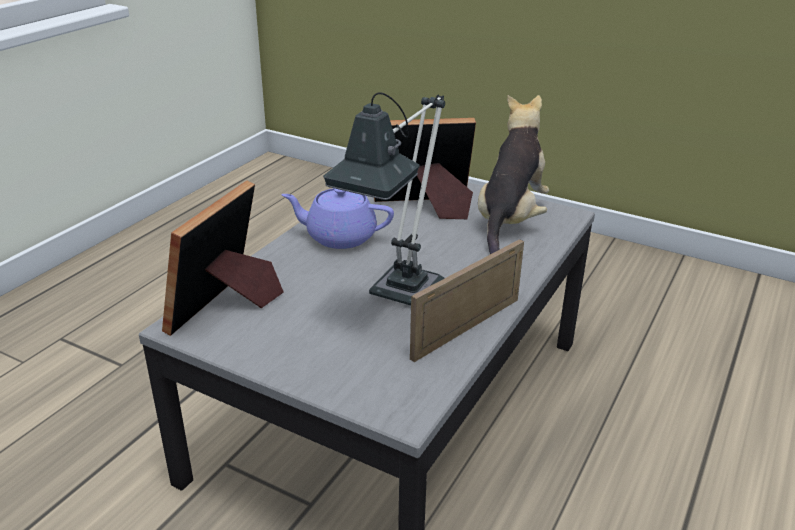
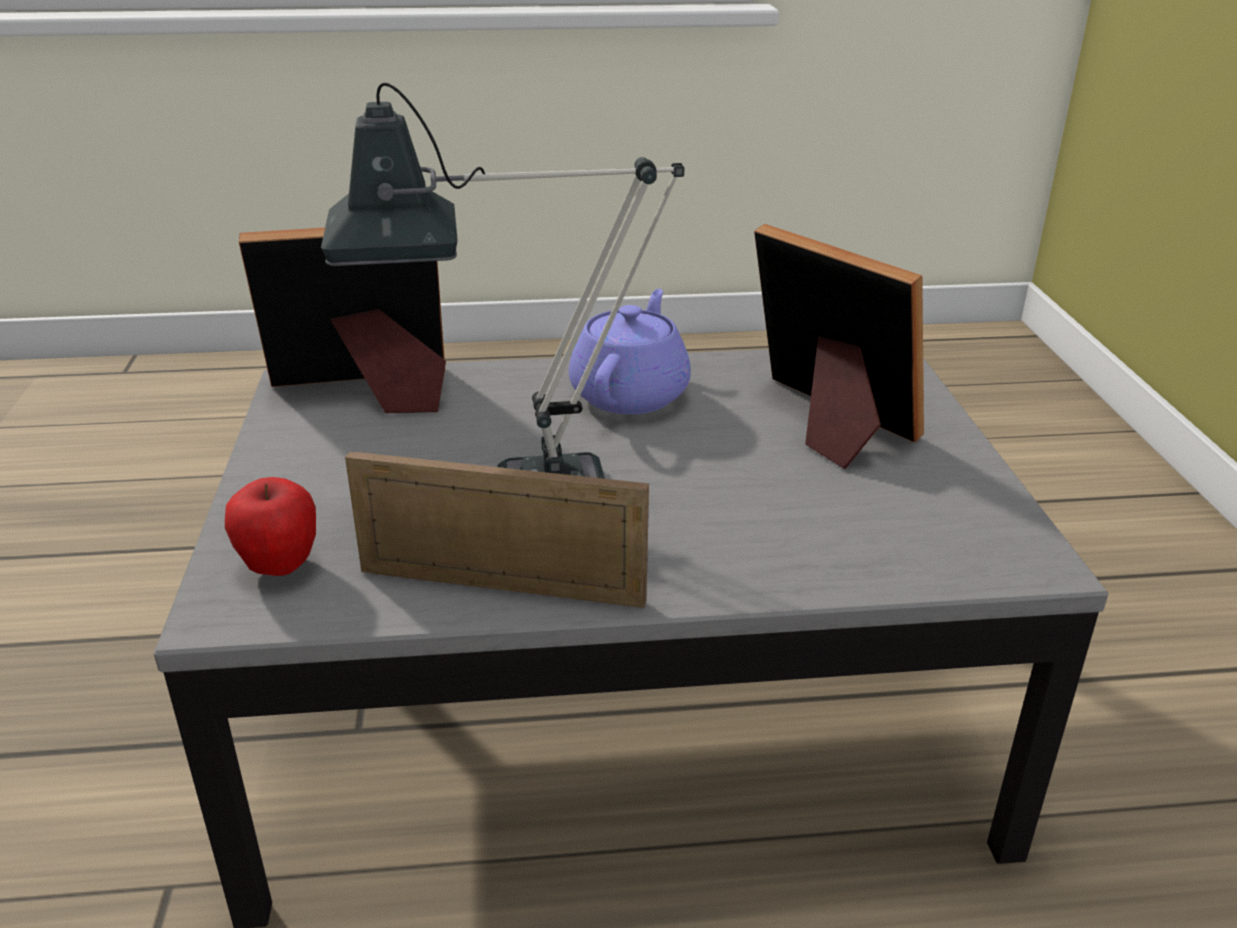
camera: 55 degrees right, 0 degrees up
(339, 237) = (631, 393): purple teapot -> purple teapot turned 45 degrees clockwise
(382, 385) = (280, 566): none -> apple
(510, 220) = (908, 509): plush toy -> none

